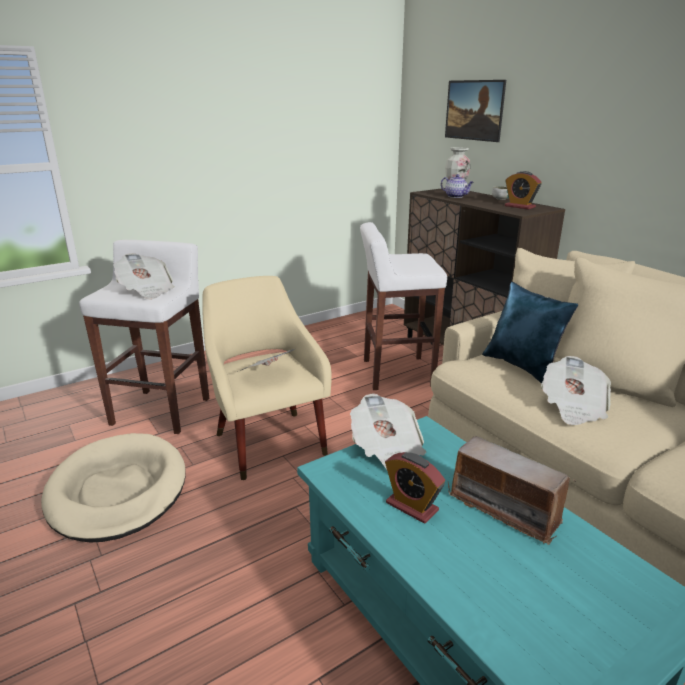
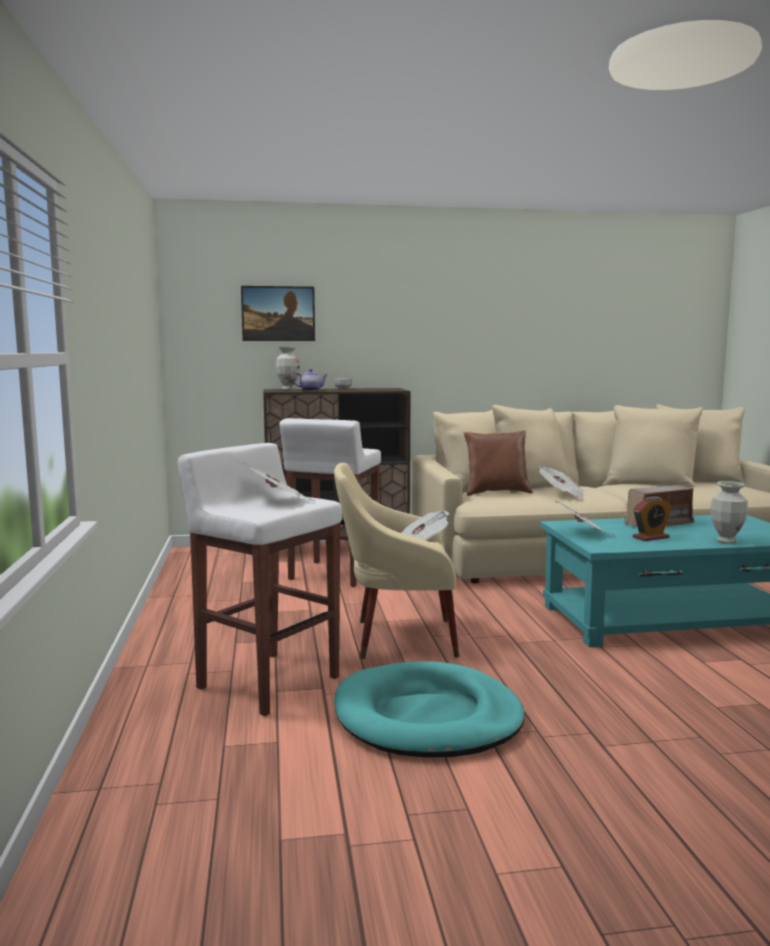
camera: 65 degrees left, 15 degrees down
(118, 490) = (427, 717): beige dog bed -> turquoise dog bed
(453, 589) = (726, 541): none -> vase
(519, 206) = (378, 389): alarm clock -> none
(522, 367) = (497, 492): blue pillow -> brown pillow

